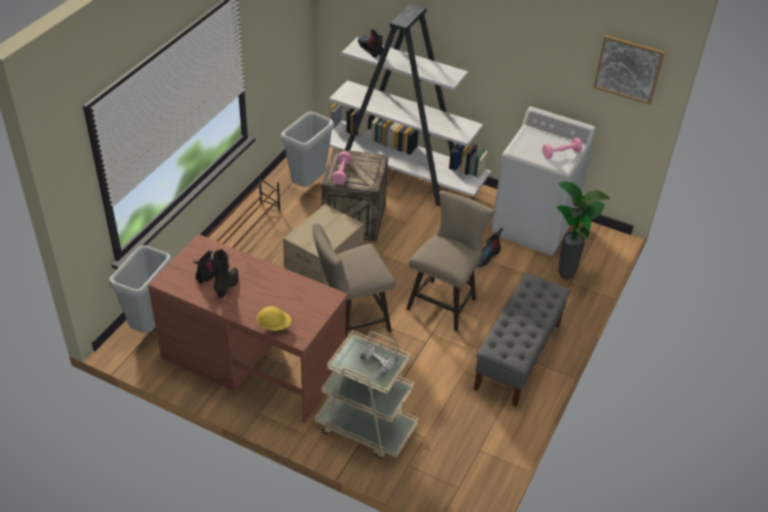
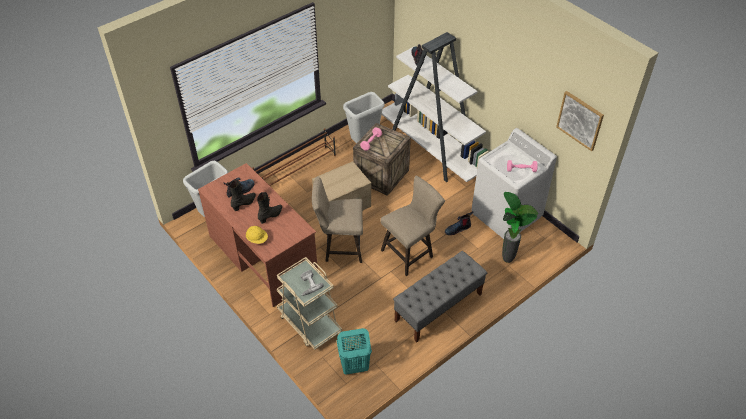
camera: 25 degrees right, 5 degrees up
(275, 291) = (271, 216): none -> black boot
(456, 463) = (354, 366): none -> turquoise laundry basket

